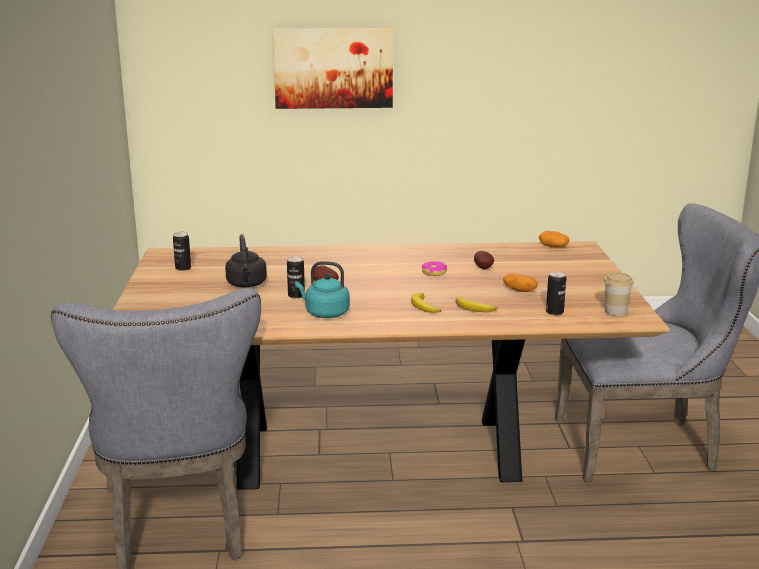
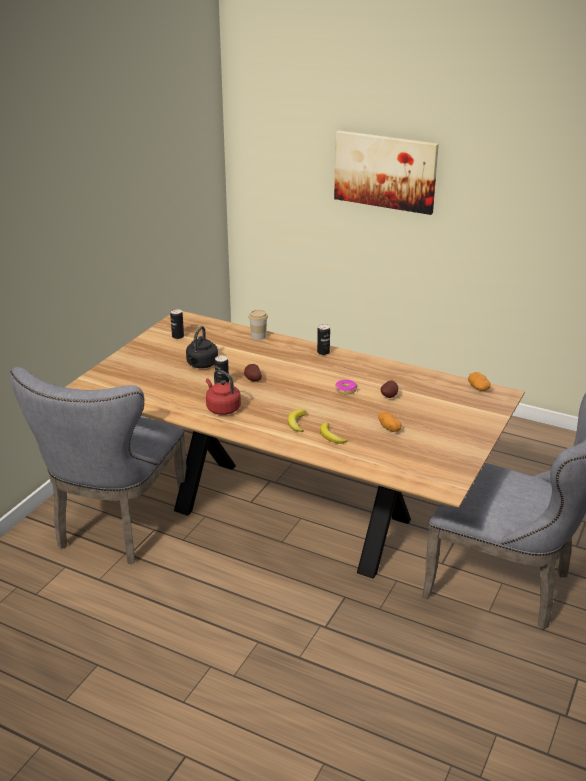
camera: 30 degrees right, 10 degrees up
(325, 313) = (222, 408): turquoise kettle -> red kettle
(554, 312) = (387, 459): can -> can (323, 352)
(615, 312) = (437, 474): cup -> cup (258, 336)

